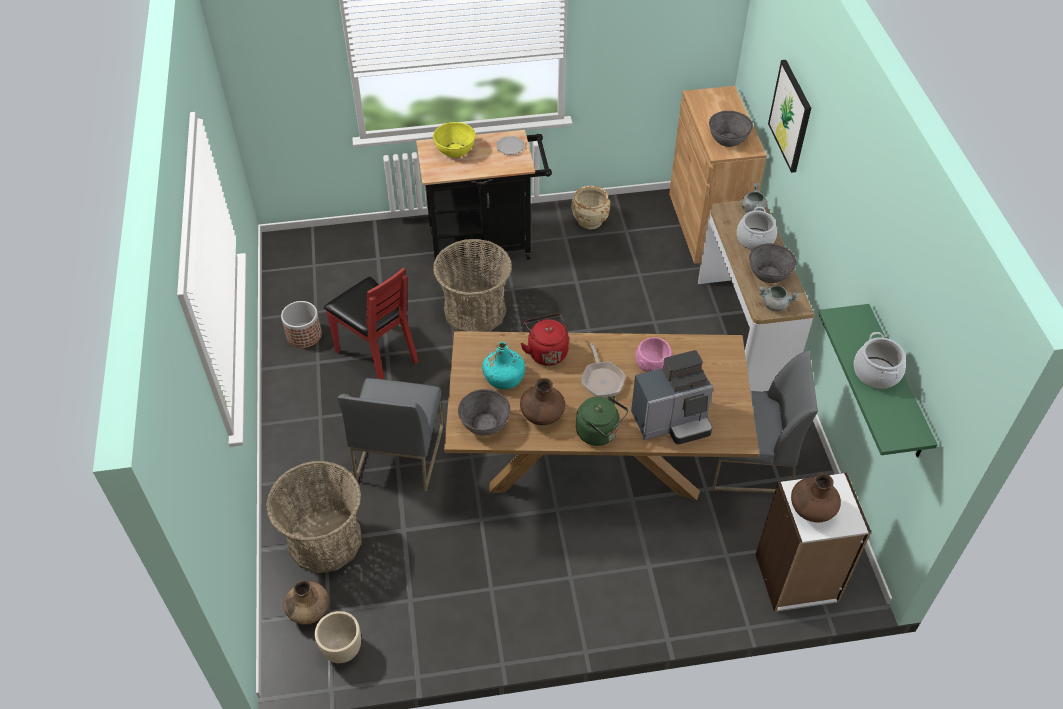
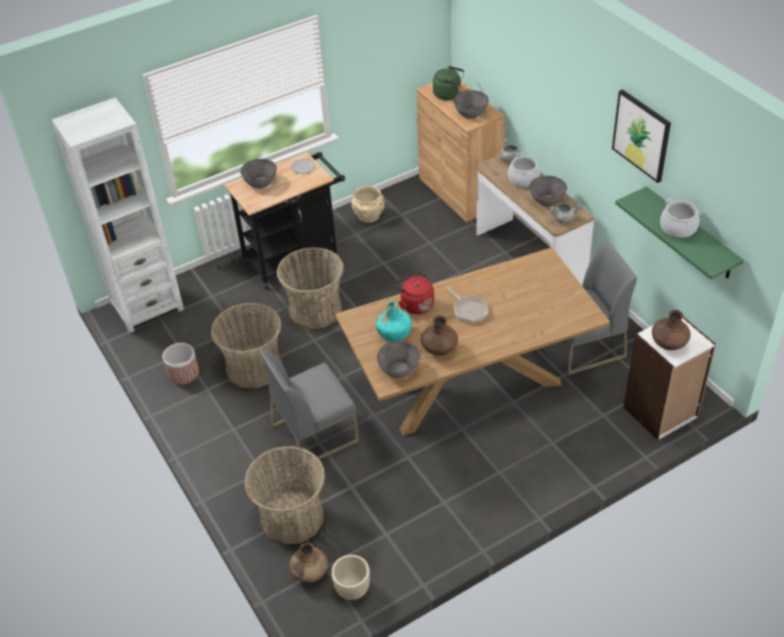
camera: 20 degrees left, 5 degrees down
(308, 248) = (147, 306): none -> white bookcase
(377, 355) = (254, 367): red chair -> basket
(399, 453) = (314, 433): grey chair -> grey chair turned 75 degrees clockwise
(455, 150) = (260, 182): yellow bowl -> grey bowl
(599, 433) = (489, 346): green kettle -> green kettle (449, 94)
(653, 365) = (500, 288): pink bowl -> none
(672, 421) = (536, 321): coffee machine -> none
(791, 116) = (523, 76): picture -> picture (641, 135)

